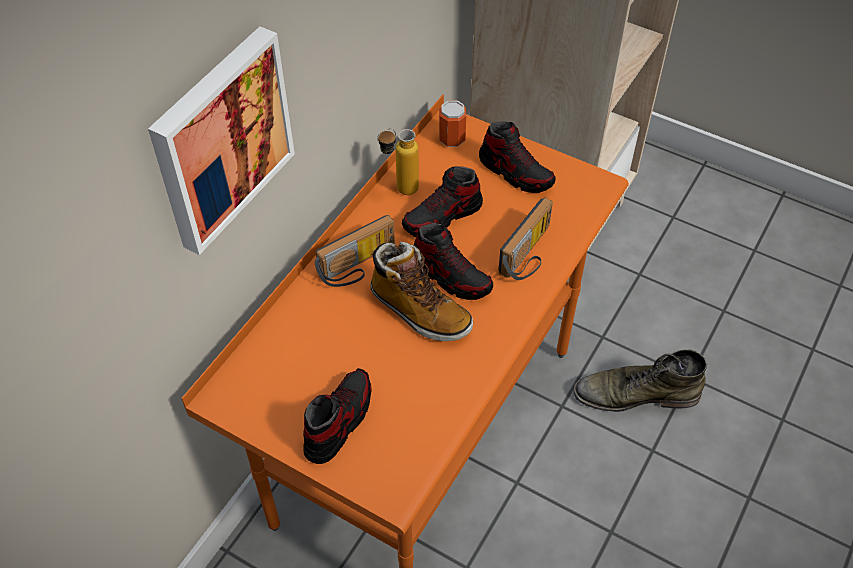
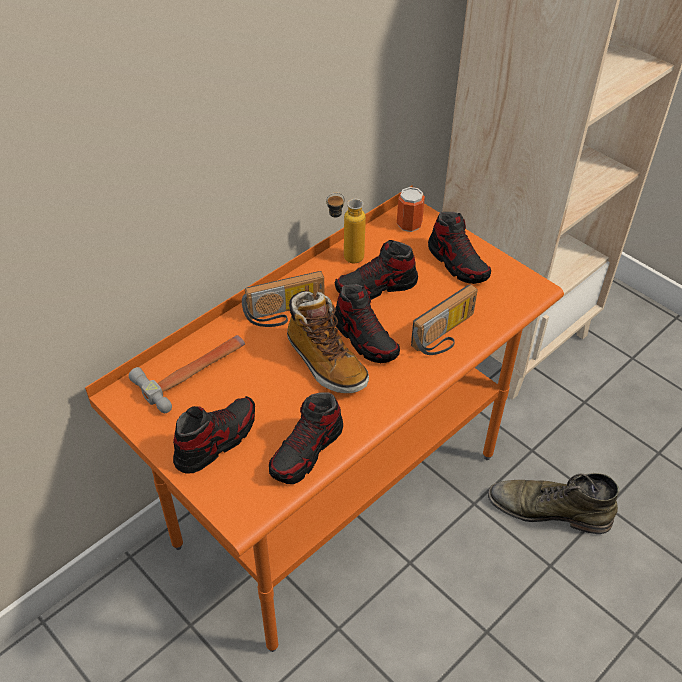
camera: 15 degrees right, 5 degrees down
(220, 139) = (153, 150): picture -> none
(287, 352) = (194, 371): none -> hammer
(434, 410) = (307, 451): none -> shoe

